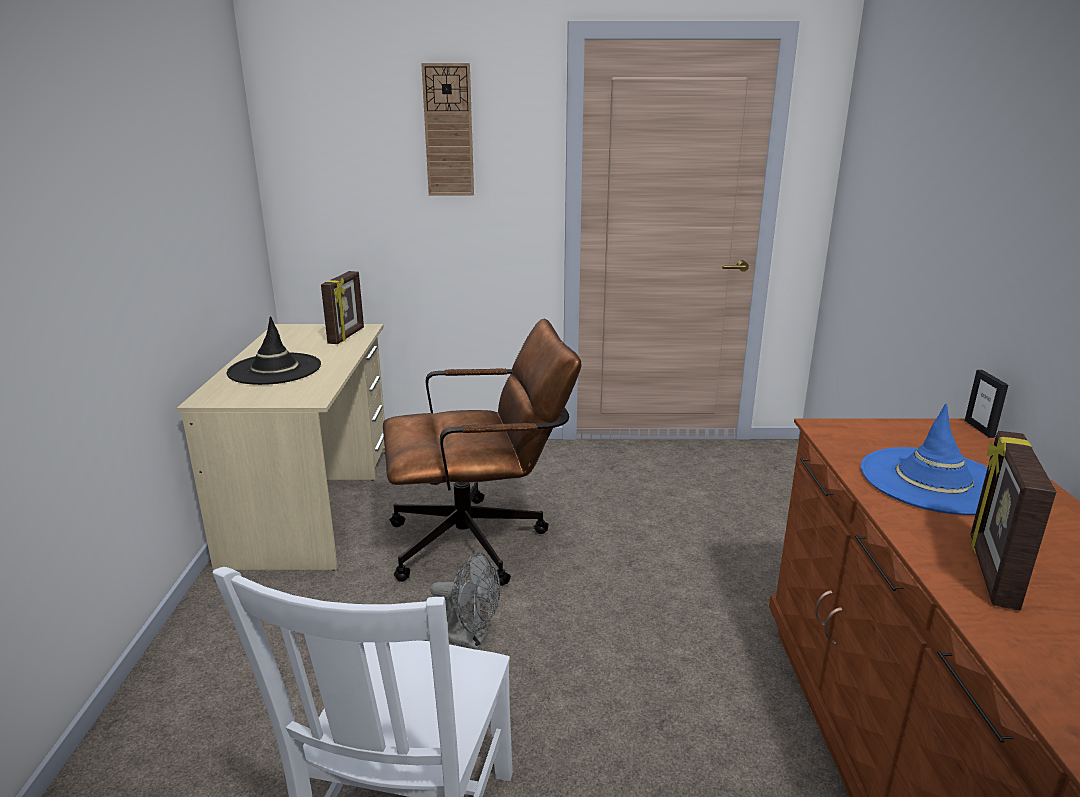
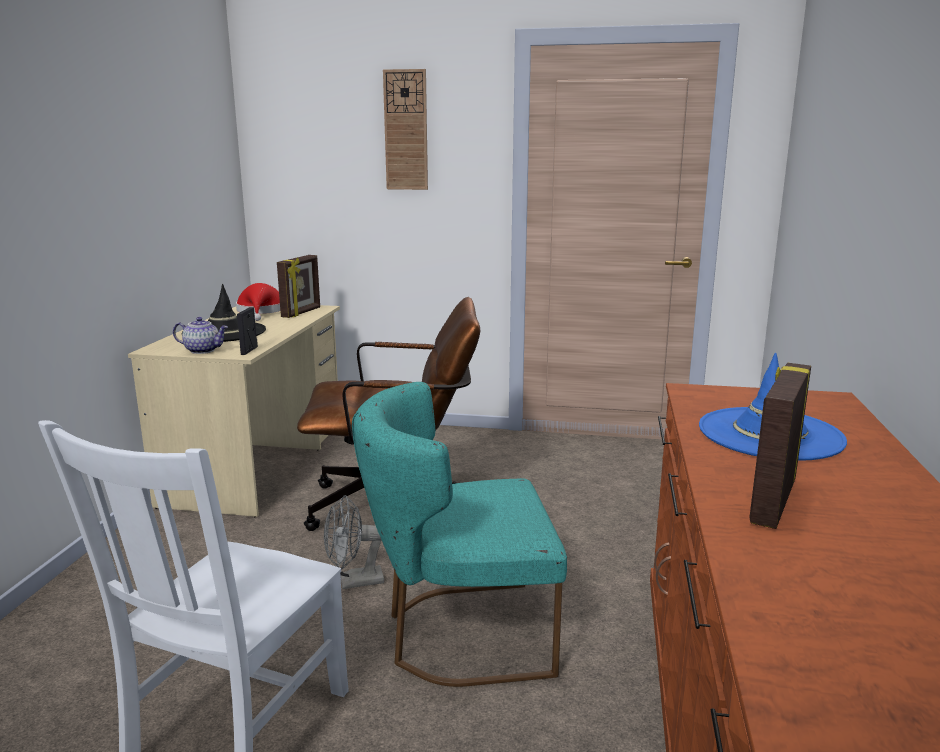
camera: 10 degrees right, 5 degrees down
(264, 397) = (203, 350): none -> teapot
(301, 337) = (261, 312): none -> red hat
(470, 639) = (354, 582): grey fan -> grey fan turned 135 degrees clockwise
(600, 688) = (459, 634): none -> turquoise chair
(979, 428) = (854, 400): picture frame -> picture frame (249, 350)

